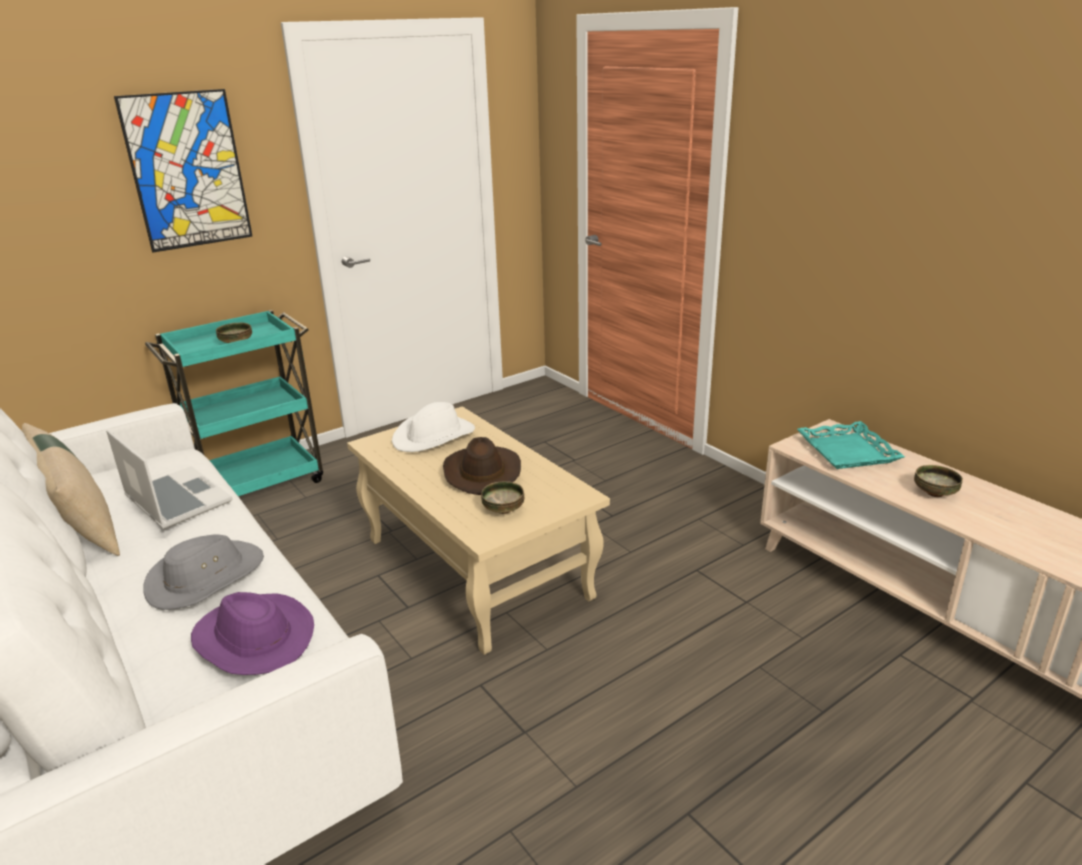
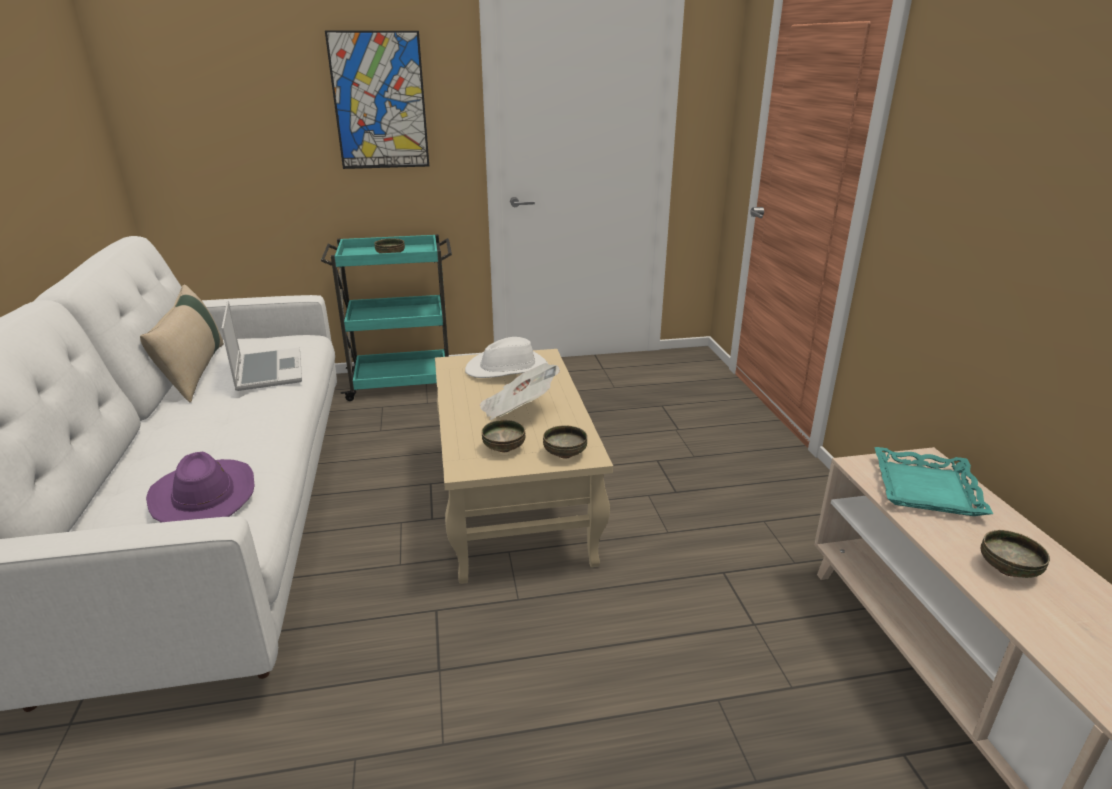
camera: 25 degrees right, 0 degrees up
(205, 577) = (224, 436): grey hat -> none
(482, 472) = (518, 410): brown hat -> newspaper
(561, 500) = (564, 455): none -> bowl

